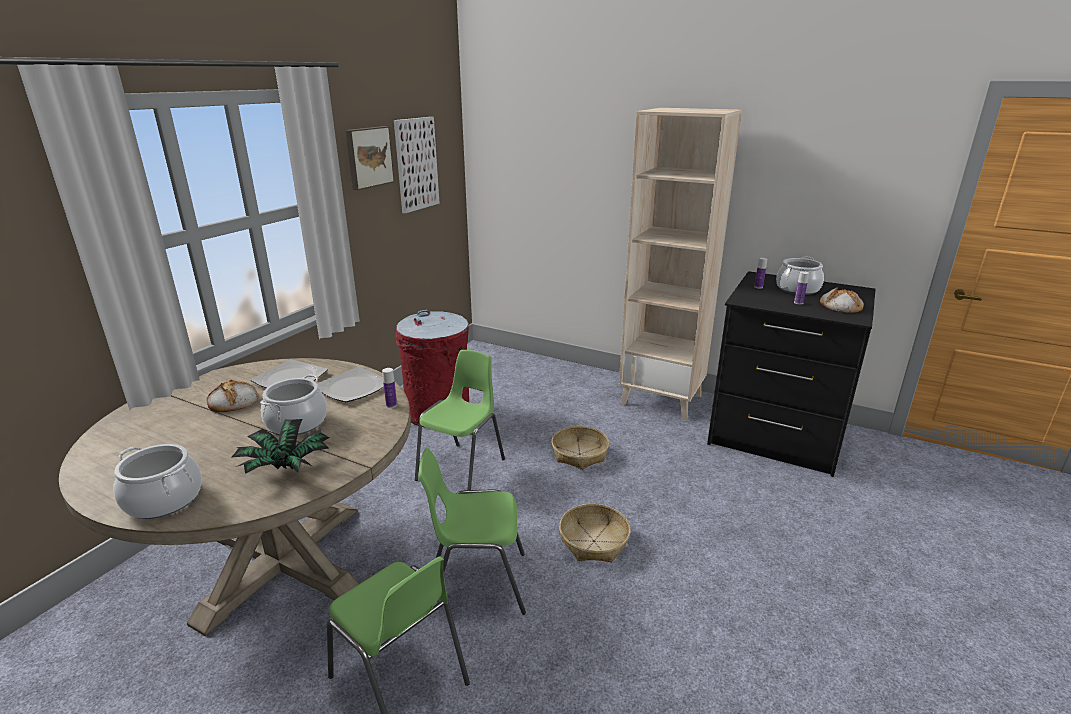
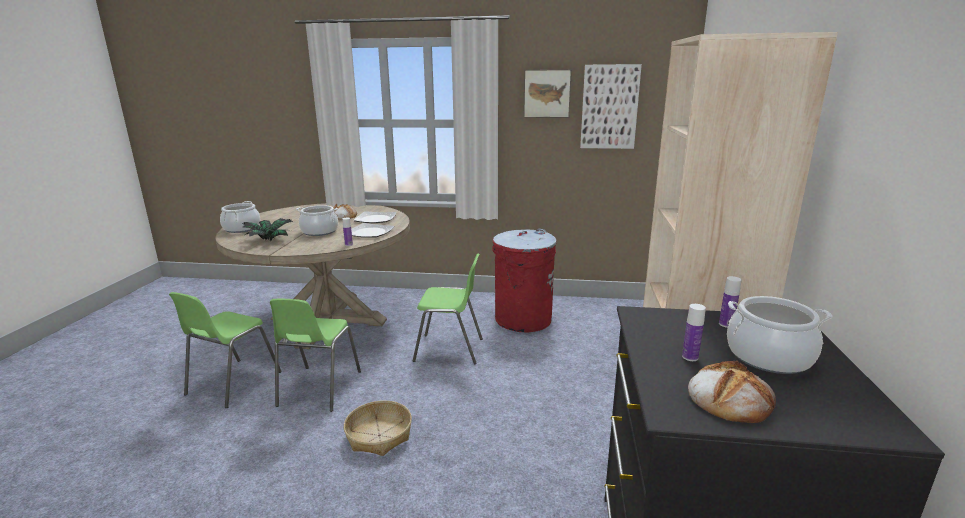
camera: 70 degrees right, 5 degrees down
(477, 583) = (318, 389): green chair -> green chair turned 150 degrees counterclockwise
(579, 454) = (511, 402): basket -> none

